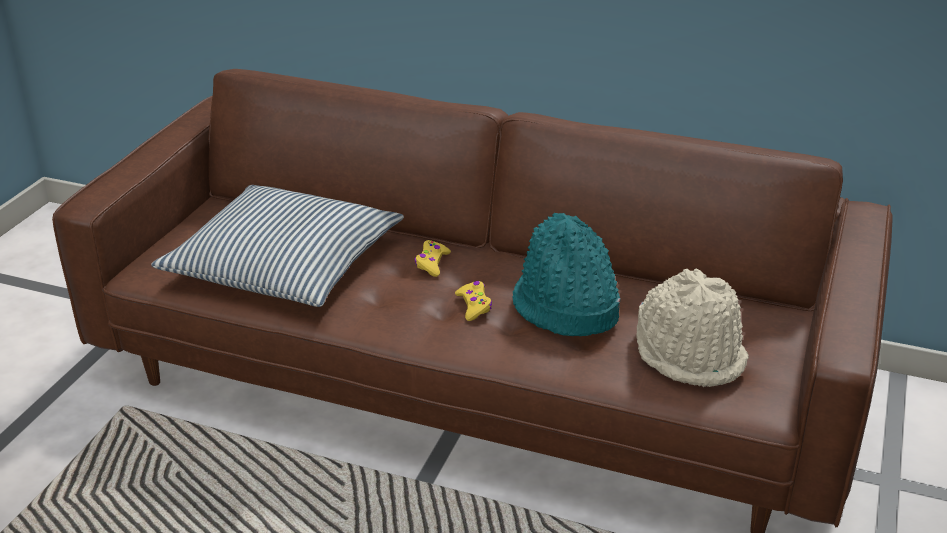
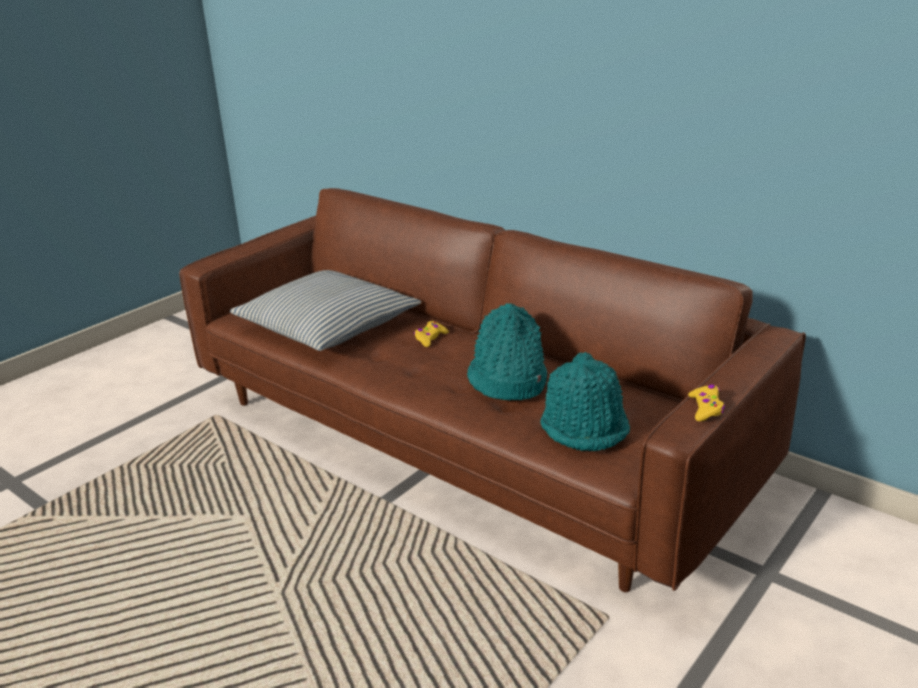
camera: 20 degrees right, 5 degrees down
(474, 306) = (440, 369): yellow game controller -> yellow game controller (706, 408)
(690, 353) = (585, 426): beige hat -> turquoise hat

